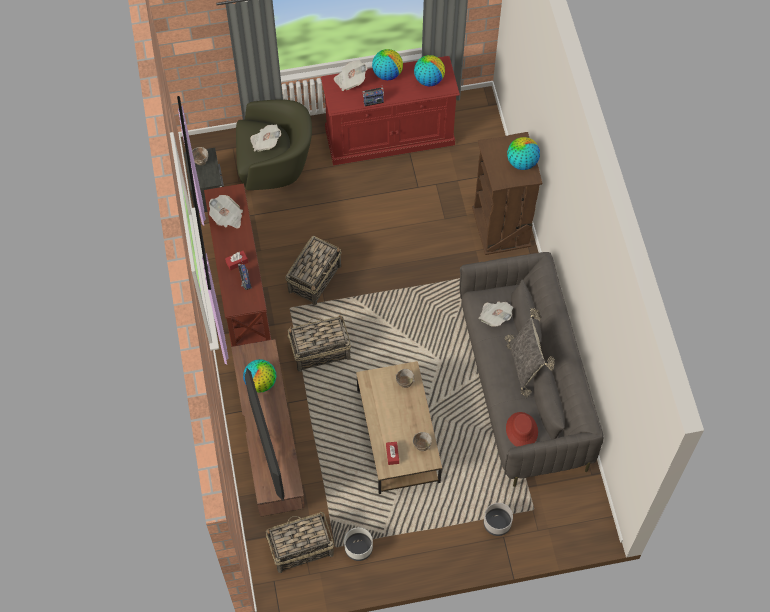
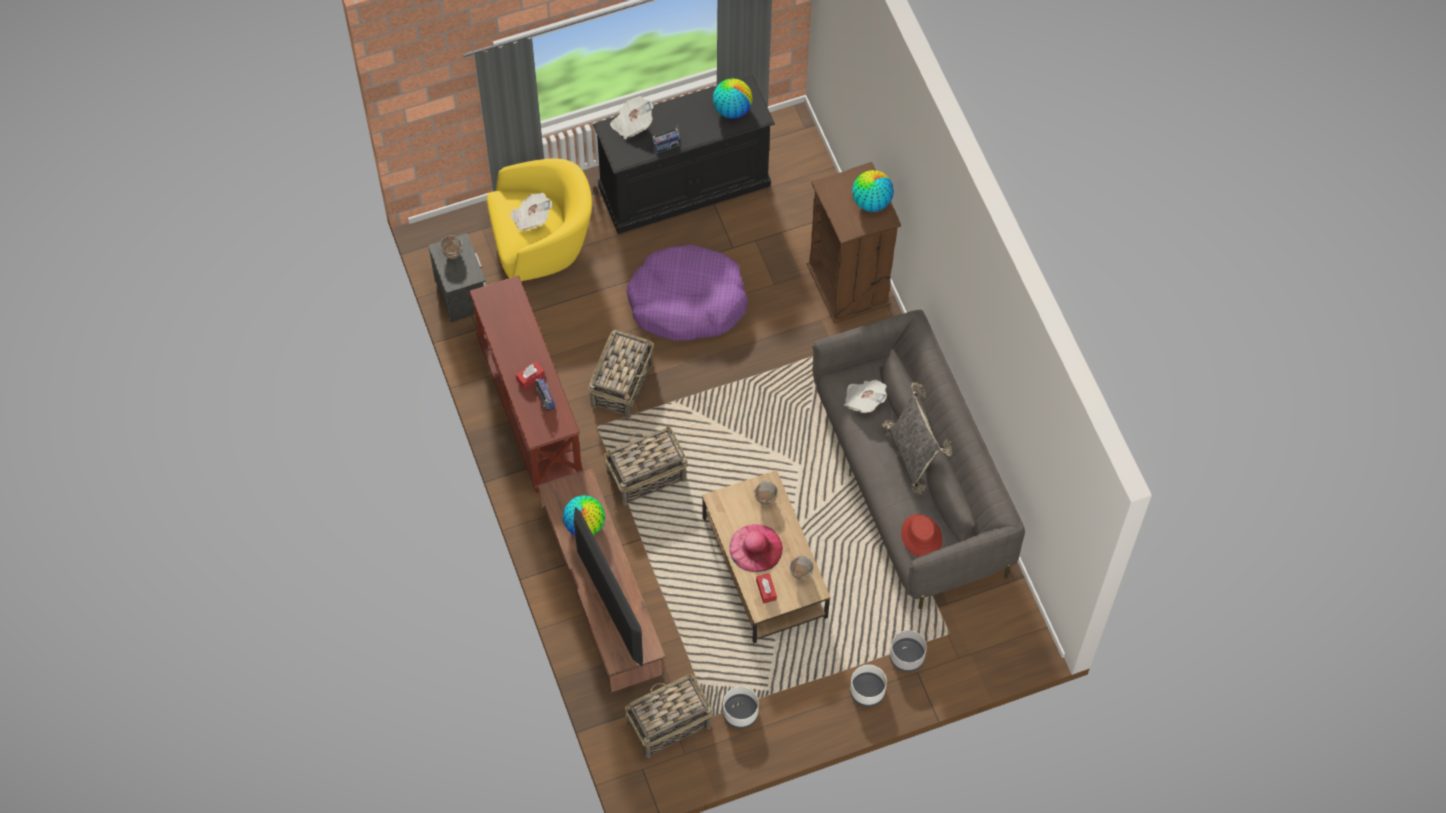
camera: 10 degrees left, 0 degrees up
(227, 217) = (506, 322): newspaper -> none
(275, 165) = (542, 244): green armchair -> yellow armchair
(375, 223) = (687, 301): none -> purple dog bed
(387, 73) = (677, 108): globe -> none
(390, 137) = (685, 186): red cabinet -> black cabinet
(390, 420) = (756, 548): none -> pink hat
(461, 546) = (867, 691): none -> white planter

